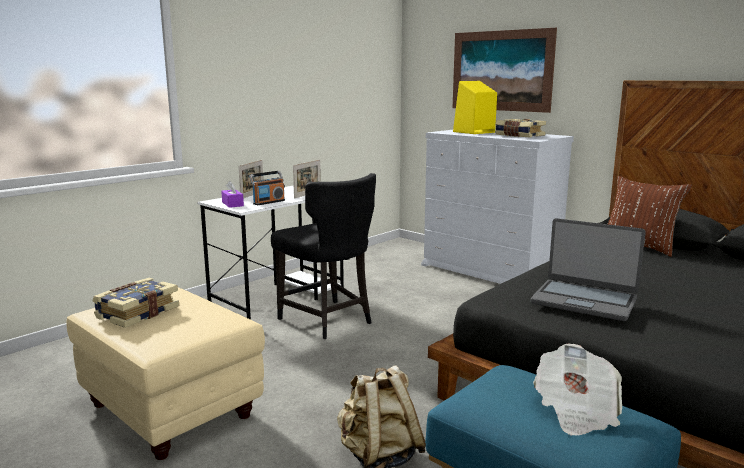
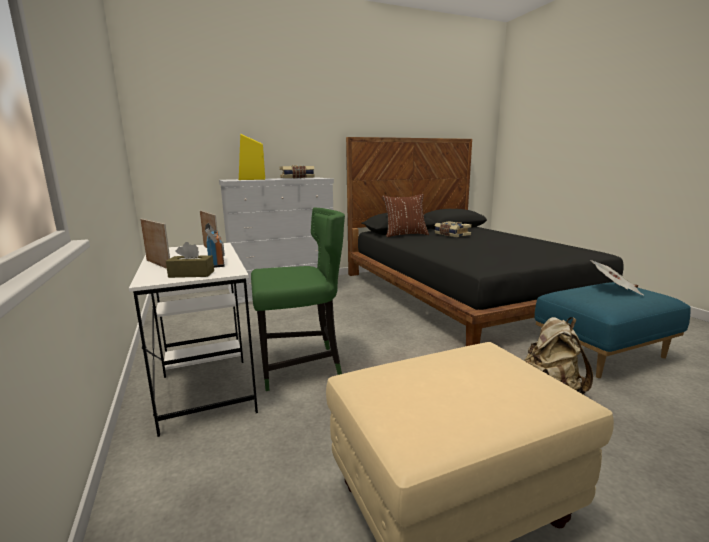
camera: 65 degrees left, 0 degrees up
(137, 313) = (443, 404): book -> book (451, 235)
(232, 204) = (191, 274): purple tissue box -> brown tissue box
(327, 321) = (301, 365): black chair -> green chair
(501, 71) = (248, 128): picture -> none
(584, 300) = (500, 254): laptop -> none

